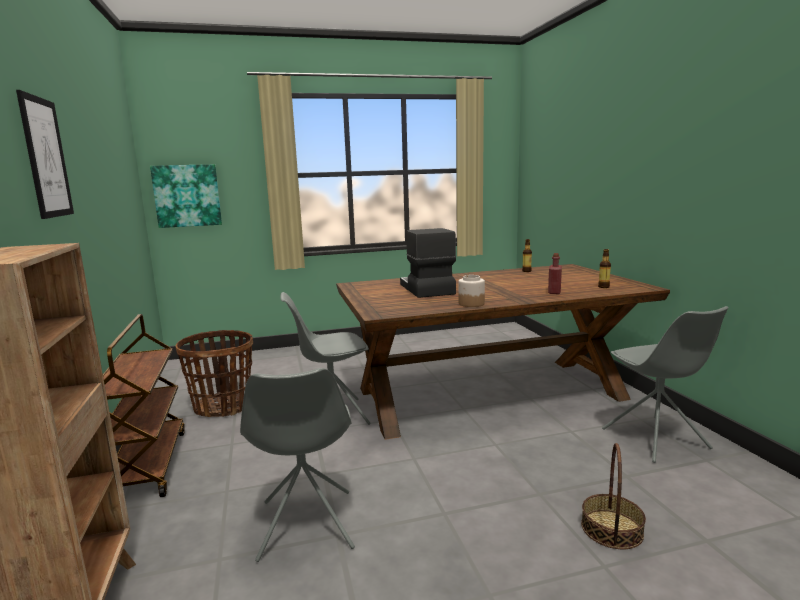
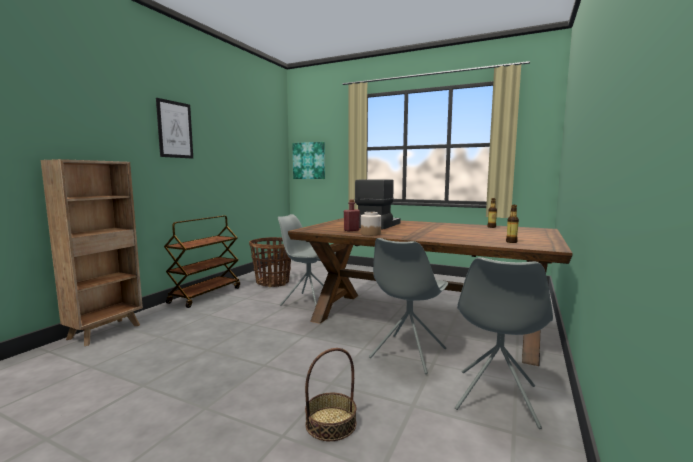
camera: 40 degrees right, 5 degrees down
(306, 526) = (205, 340): grey chair -> grey chair (407, 354)
(554, 292) = (454, 238): red bottle -> red bottle (351, 230)

